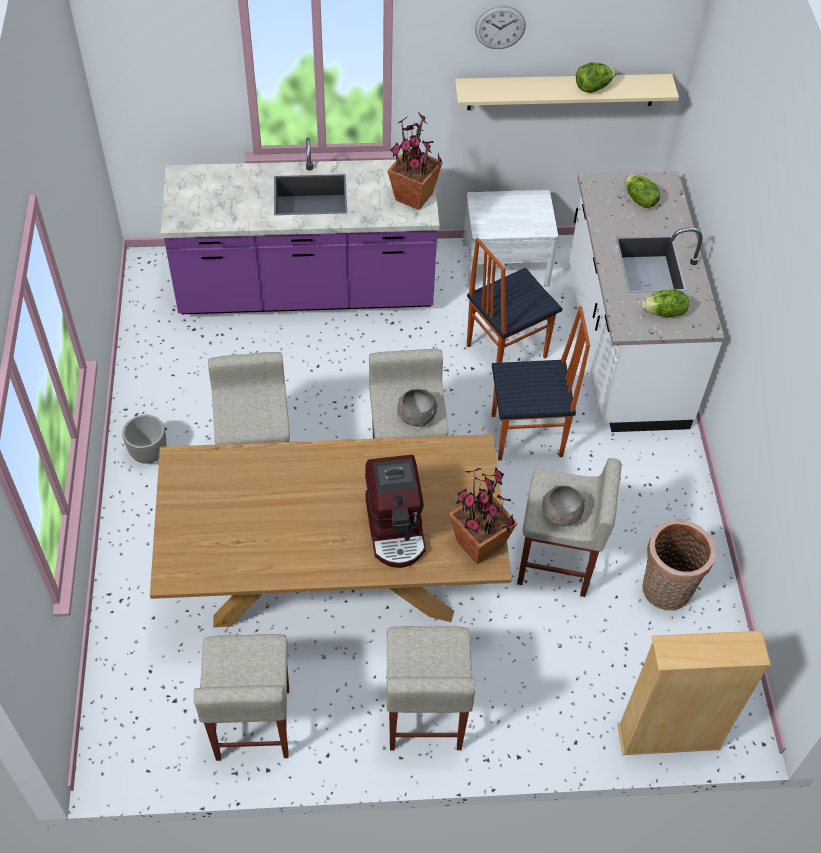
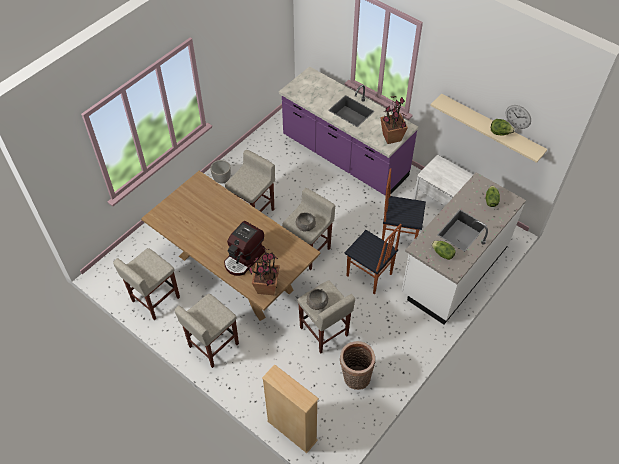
camera: 45 degrees right, 0 degrees up
(500, 27) = (465, 78): wall clock -> wall clock (518, 116)

